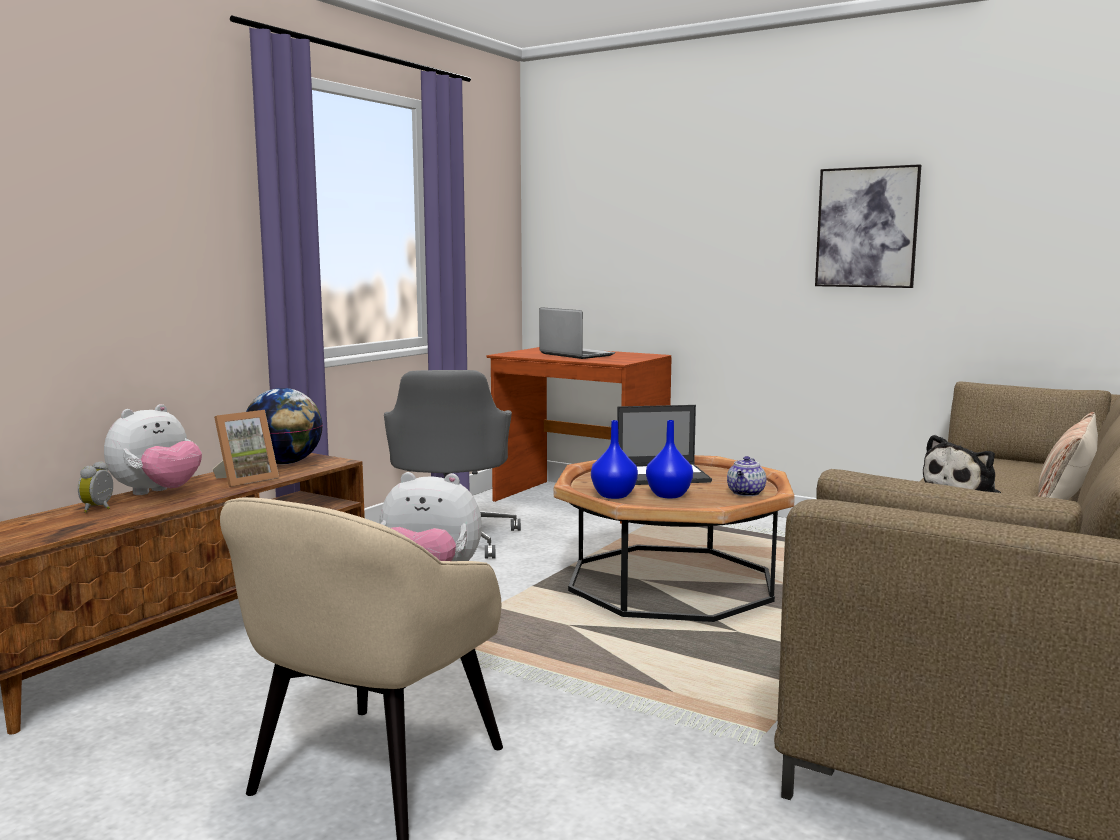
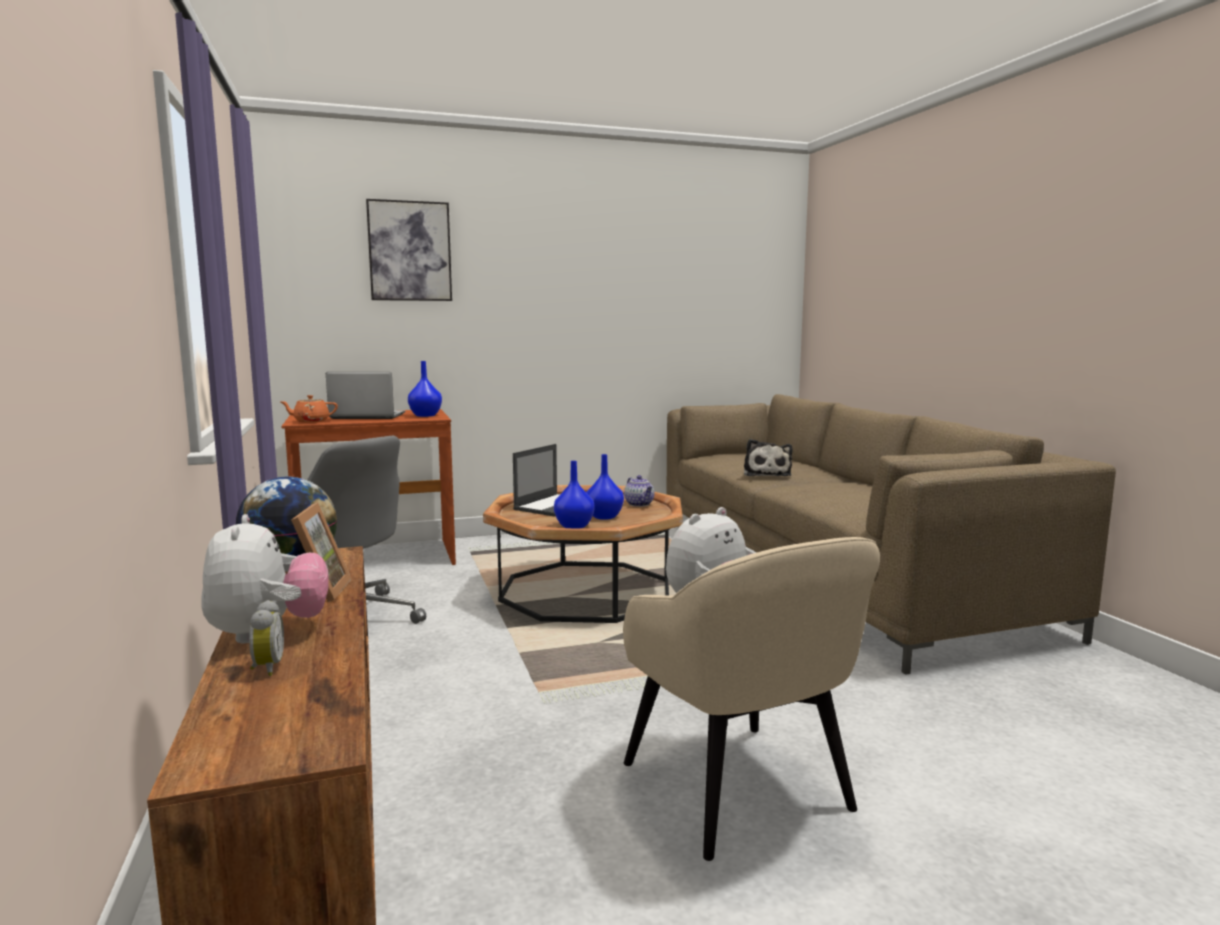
camera: 50 degrees left, 0 degrees up
(100, 509) = (266, 668): alarm clock -> alarm clock turned 150 degrees counterclockwise
(518, 354) = (310, 421): none -> orange teapot
(622, 359) = (426, 415): none -> blue vase
(867, 227) = (596, 298): picture -> picture (410, 251)
(1065, 496) = (804, 466): pillow -> none

